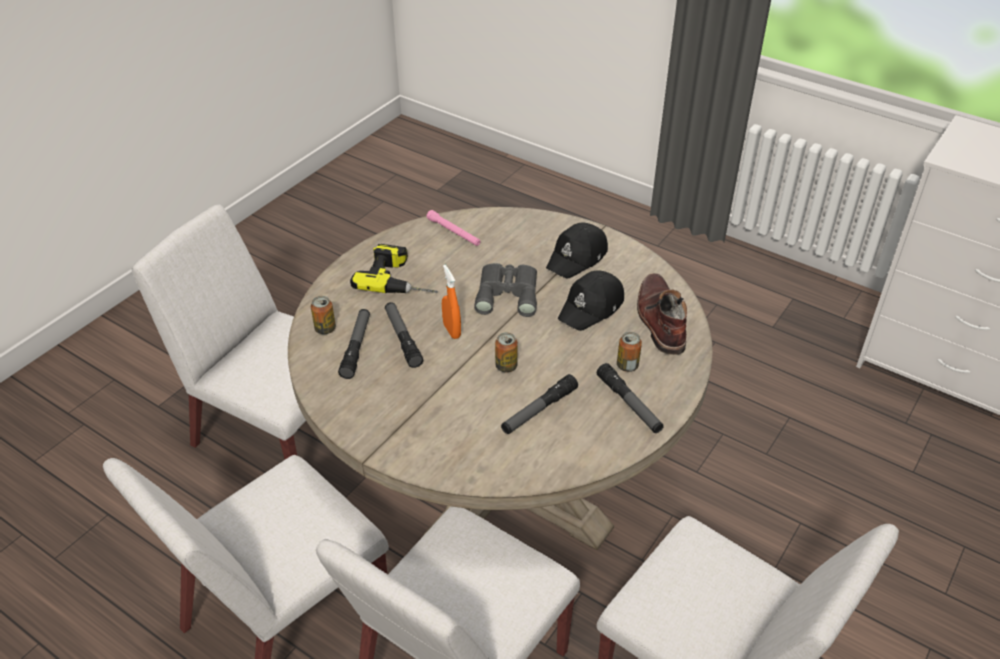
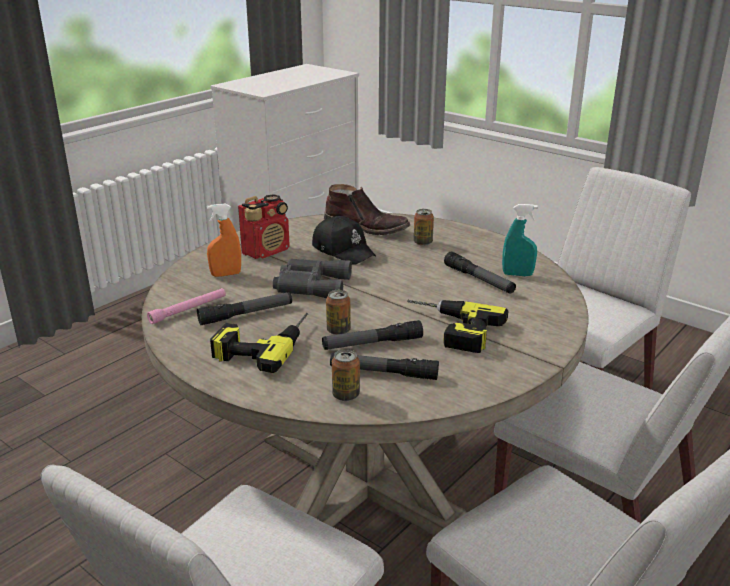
camera: 85 degrees left, 15 degrees down
(429, 386) = (449, 329): none -> power drill
(452, 330) = (363, 316): orange spray bottle -> orange spray bottle (226, 274)
(506, 366) = (421, 291): can -> can (338, 330)
(557, 443) = (517, 274): none -> turquoise spray bottle
(577, 258) = (266, 251): black cap -> radio
(629, 404) = (468, 245): flashlight -> flashlight (246, 314)
(660, 320) = (367, 227): brown boot -> brown boot turned 150 degrees counterclockwise

